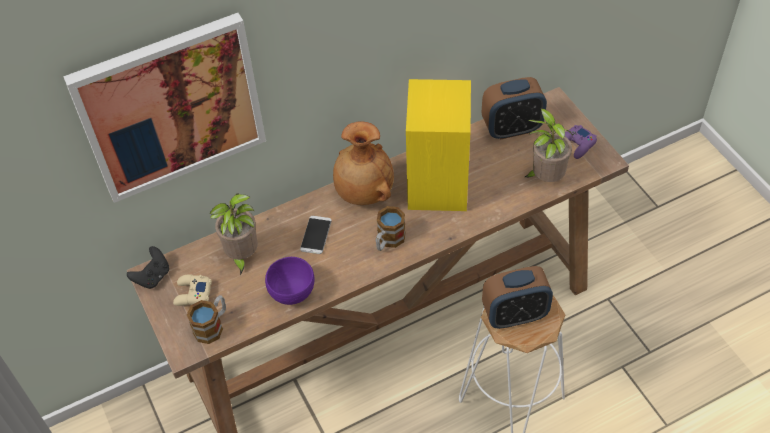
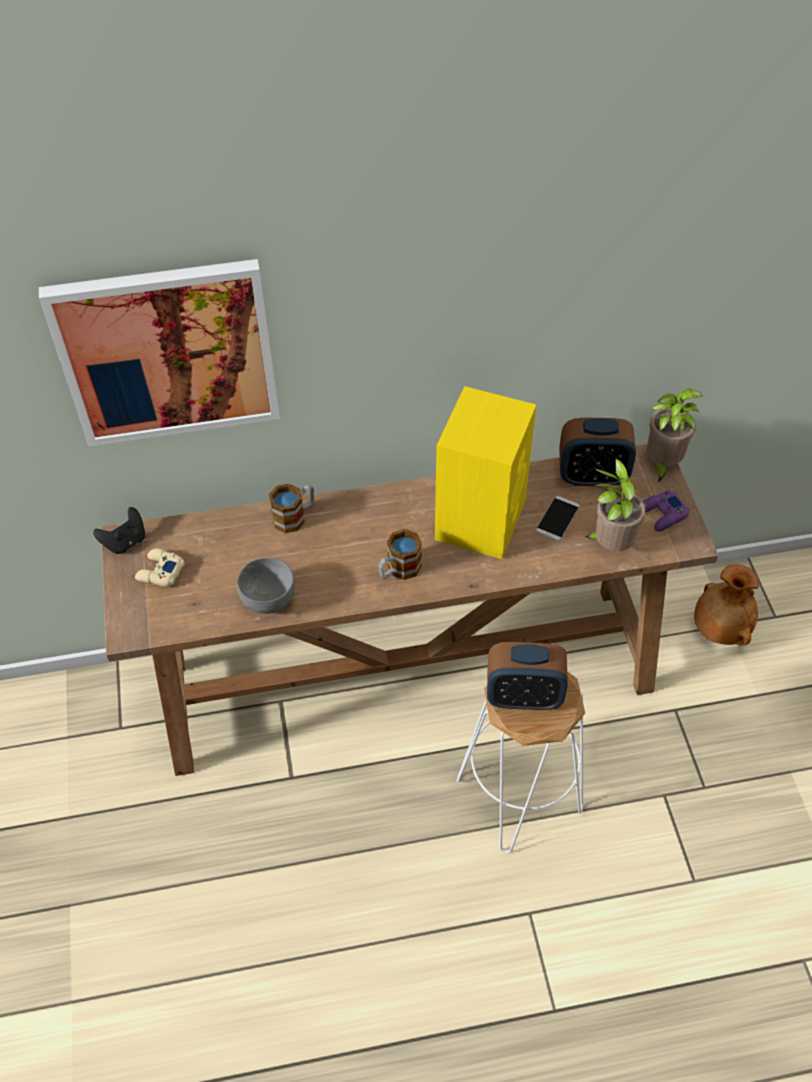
camera: 15 degrees right, 0 degrees up
(212, 326) = (167, 613): mug -> mug (295, 516)
(242, 256) = (229, 545): potted plant -> potted plant (662, 464)
(292, 293) = (268, 601): purple bowl -> grey bowl
(316, 235) = (320, 542): phone -> phone (557, 519)
(363, 192) = (391, 507): brown vase -> brown vase (719, 629)

